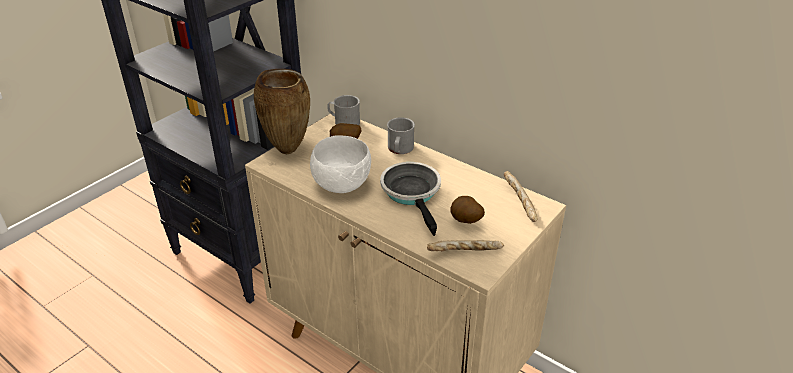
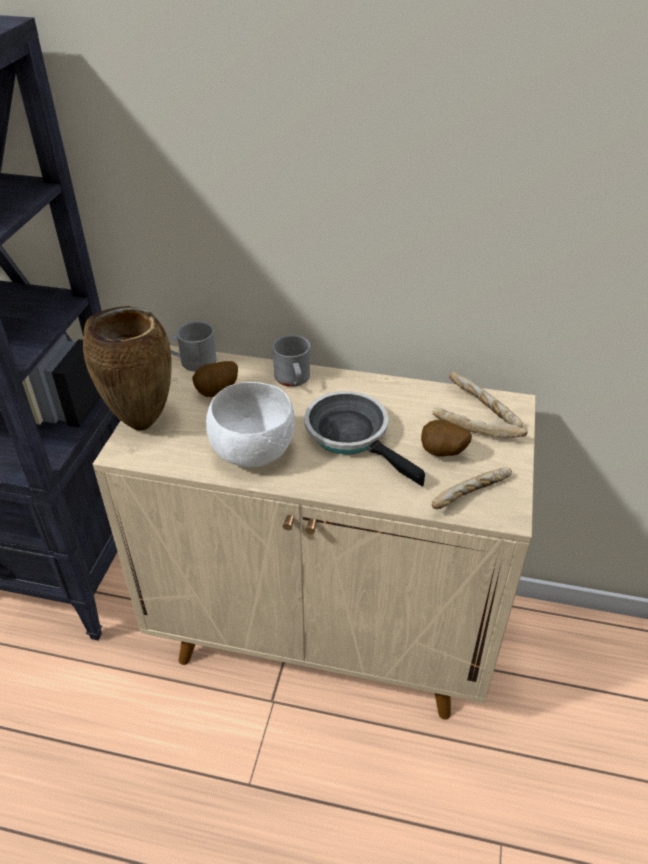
camera: 25 degrees left, 5 degrees up
(503, 214) = (477, 429): none -> bread

